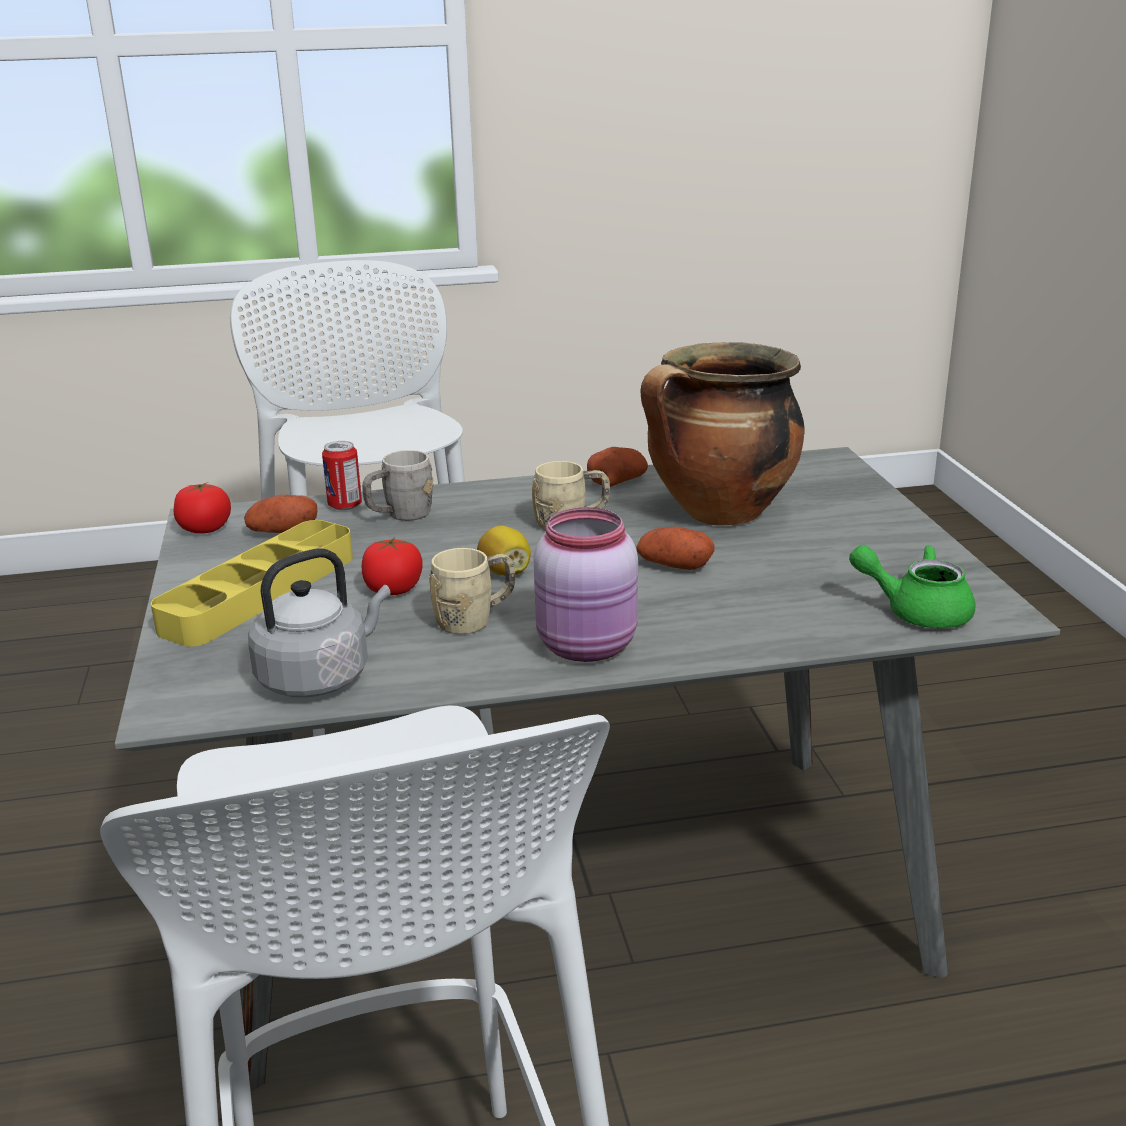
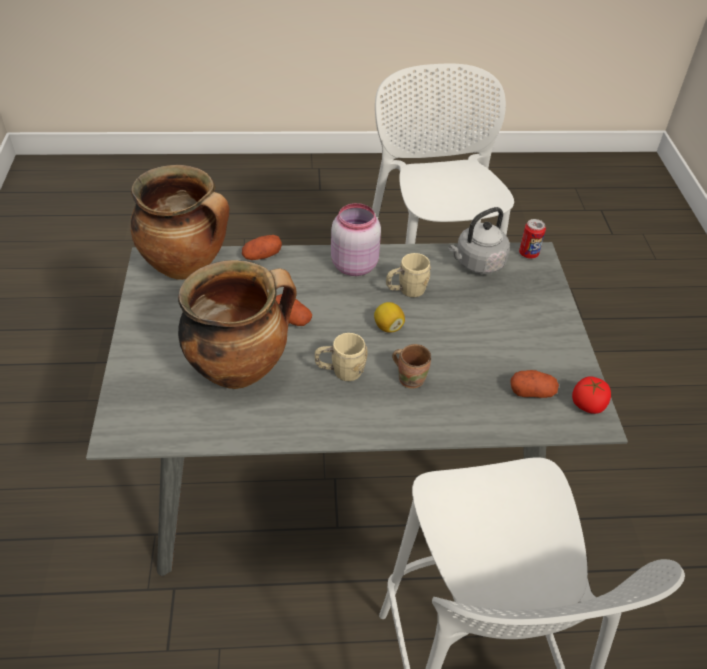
camera: 175 degrees left, 20 degrees up
(260, 592) = (525, 329): yellow tray -> none
(345, 505) = (497, 422): can -> can (528, 254)
(393, 589) = (451, 321): tomato -> none
(400, 516) = (455, 401): grey mug -> none
(465, 528) = (410, 378): none -> brown mug
(617, 482) = (294, 425): potato -> potato (262, 256)
(916, 611) = (187, 266): green teapot -> cooking pot

